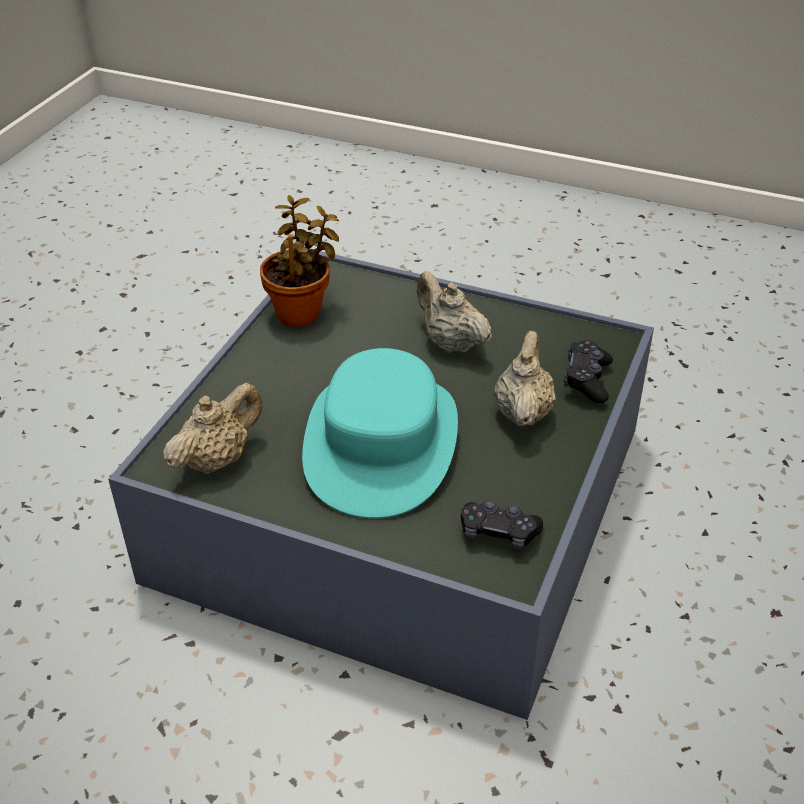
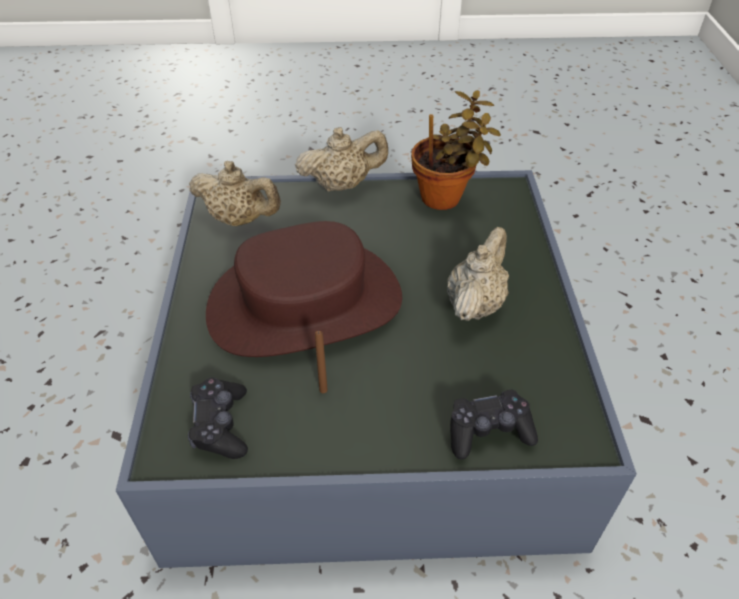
camera: 65 degrees right, 5 degrees up
(382, 443) = (305, 304): turquoise hat -> brown hat
(494, 459) = (323, 390): none -> brown candle
(523, 411) = (406, 392): beige teapot -> beige teapot (342, 185)

